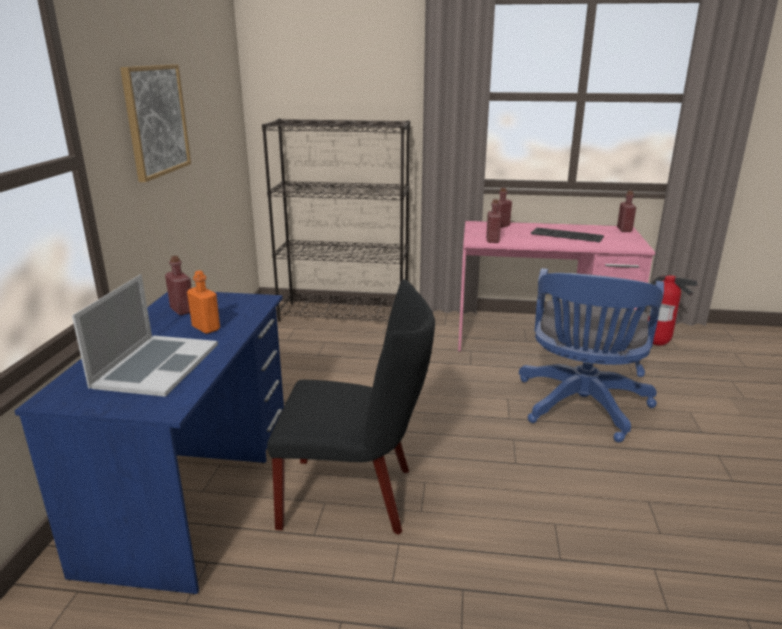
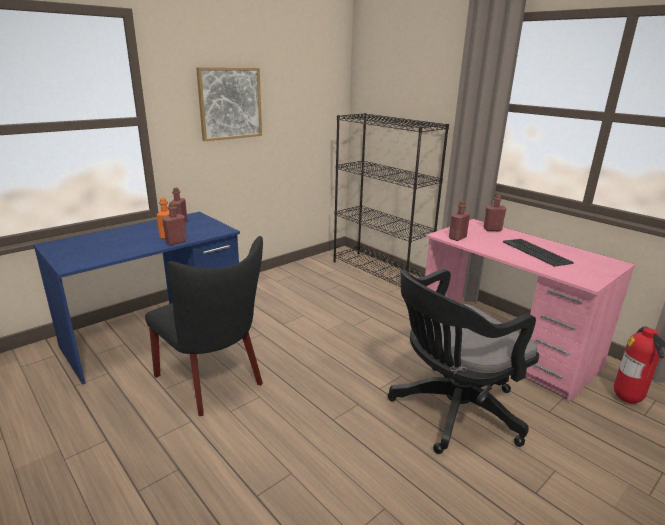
camera: 40 degrees right, 0 degrees up
(156, 365) = (110, 245): laptop -> none
(581, 408) = (450, 411): blue office chair -> black office chair
(624, 229) = (614, 264): red bottle -> red bottle (176, 242)

